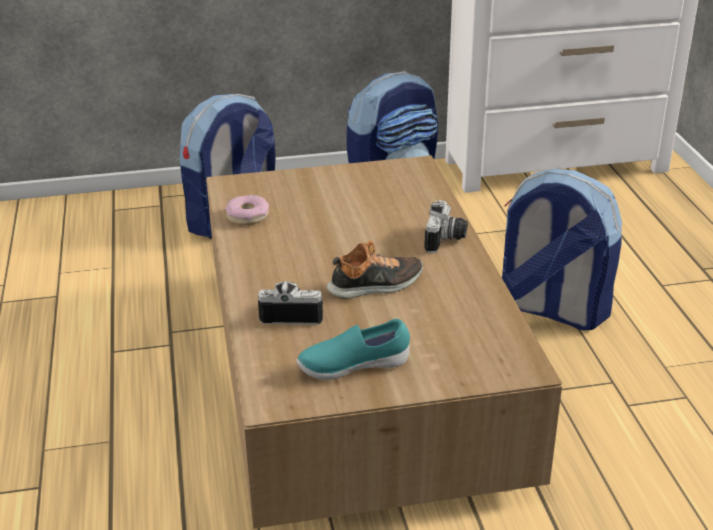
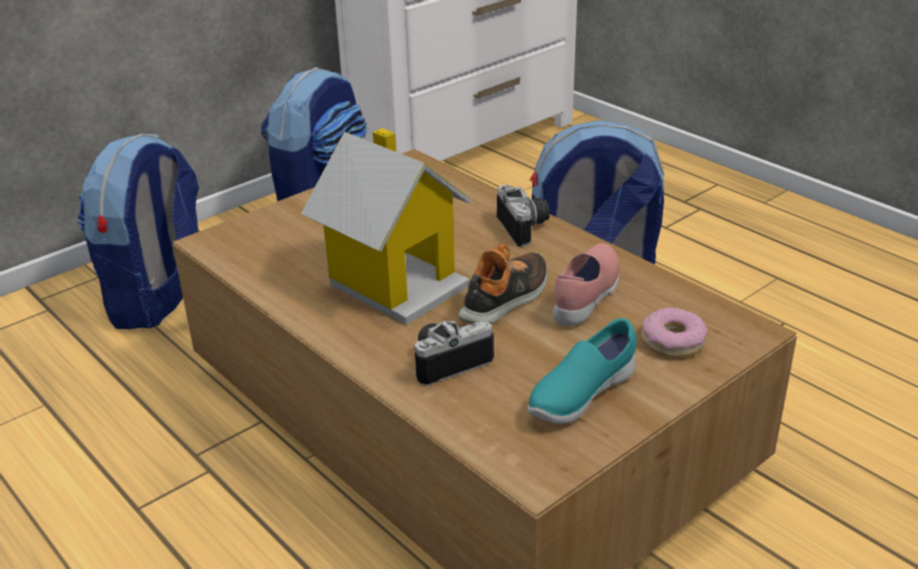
camera: 30 degrees left, 0 degrees up
(247, 216) = (274, 270): donut -> donut (672, 341)
(315, 249) = (395, 282): none -> toy house
(434, 304) = (587, 297): none -> pink shoe

